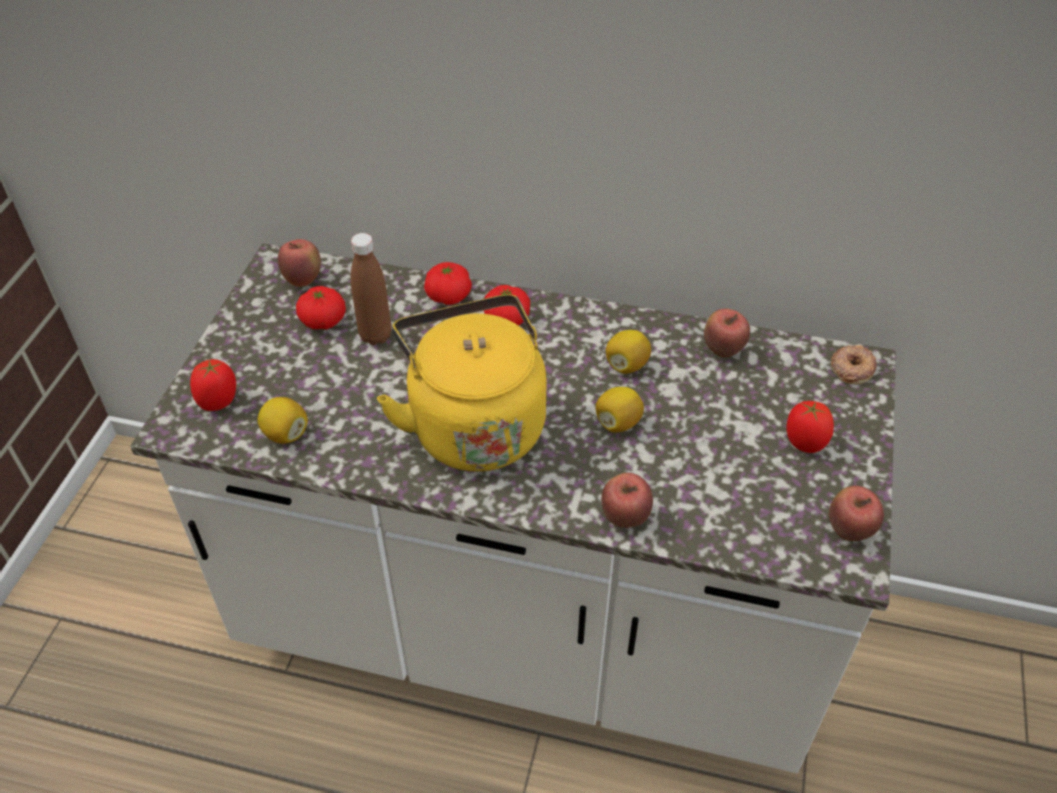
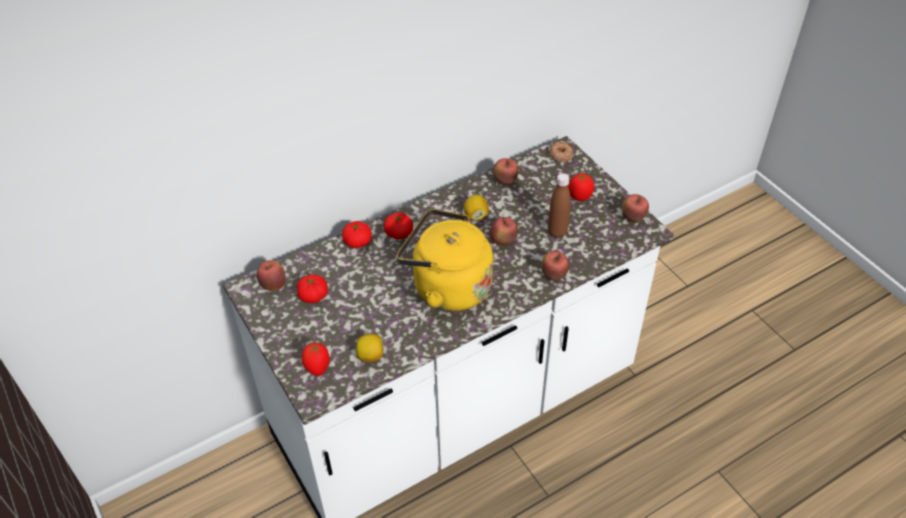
camera: 45 degrees left, 0 degrees up
(375, 335) = (349, 284): brown bottle -> brown bottle (557, 232)
(618, 422) = (503, 241): lemon -> apple

